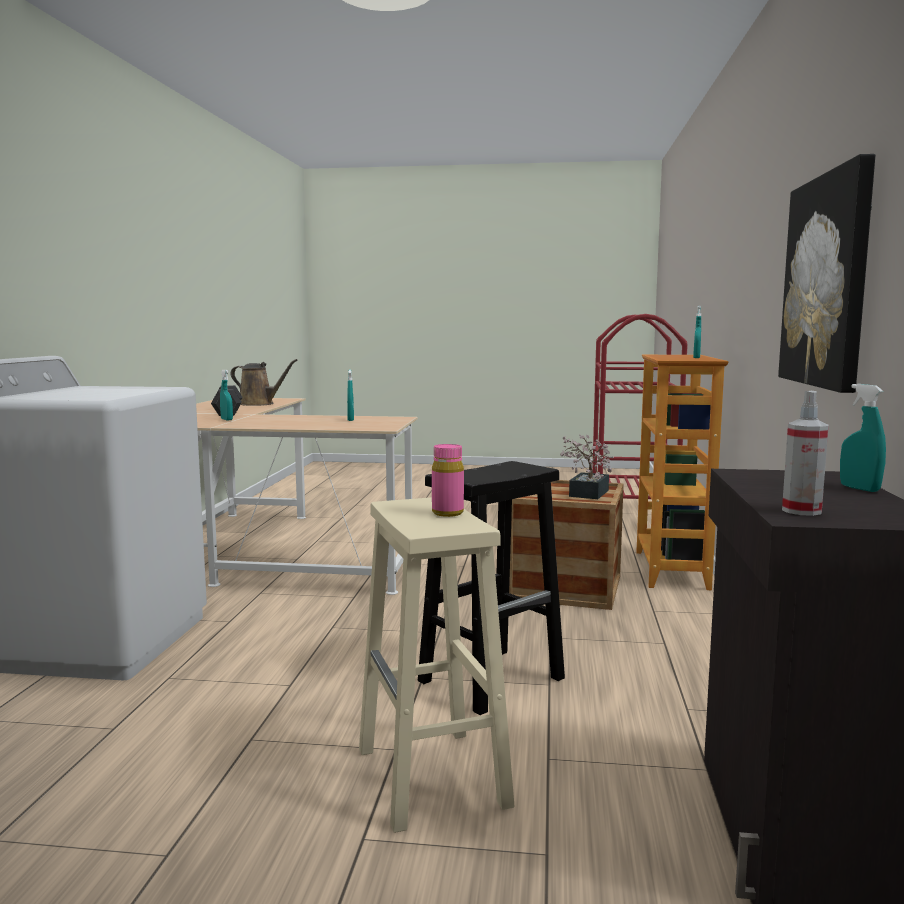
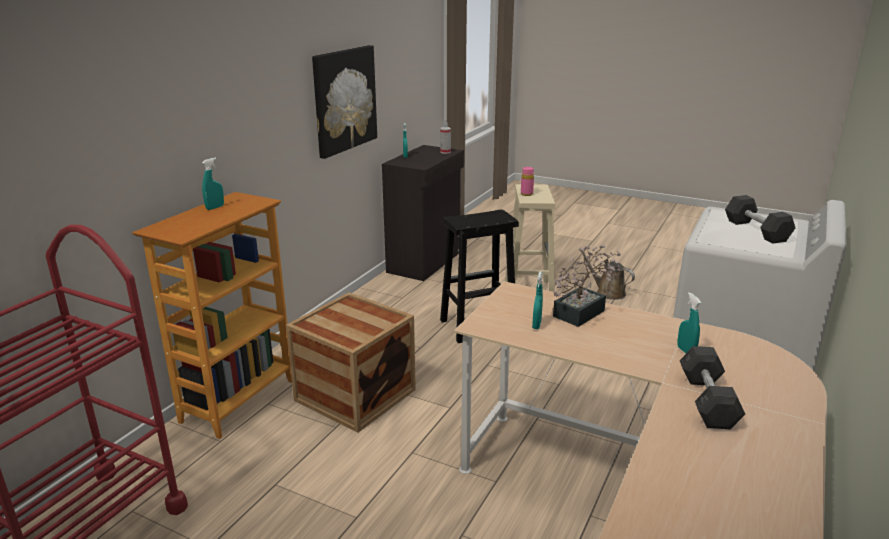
camera: 160 degrees left, 15 degrees up
(85, 392) = (756, 231): none -> grey dumbbell
(259, 404) = (682, 471): brown watering can -> brown watering can (608, 292)
(586, 494) = (342, 314): potted plant -> potted plant (583, 311)

